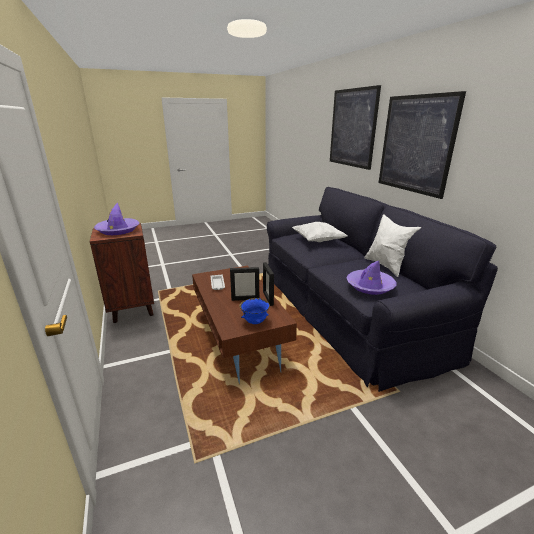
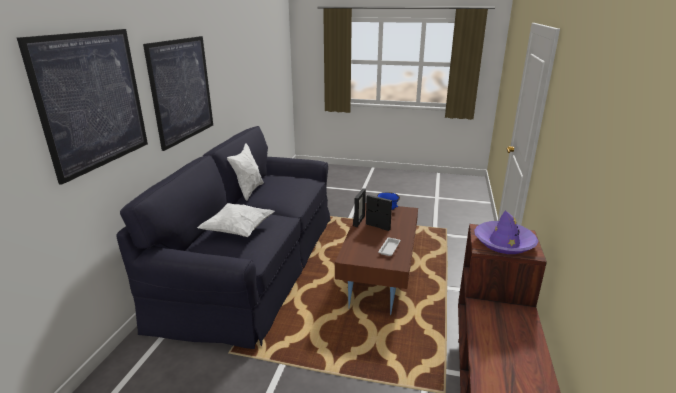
camera: 145 degrees left, 0 degrees up
(370, 286) = (298, 182): purple hat -> none

